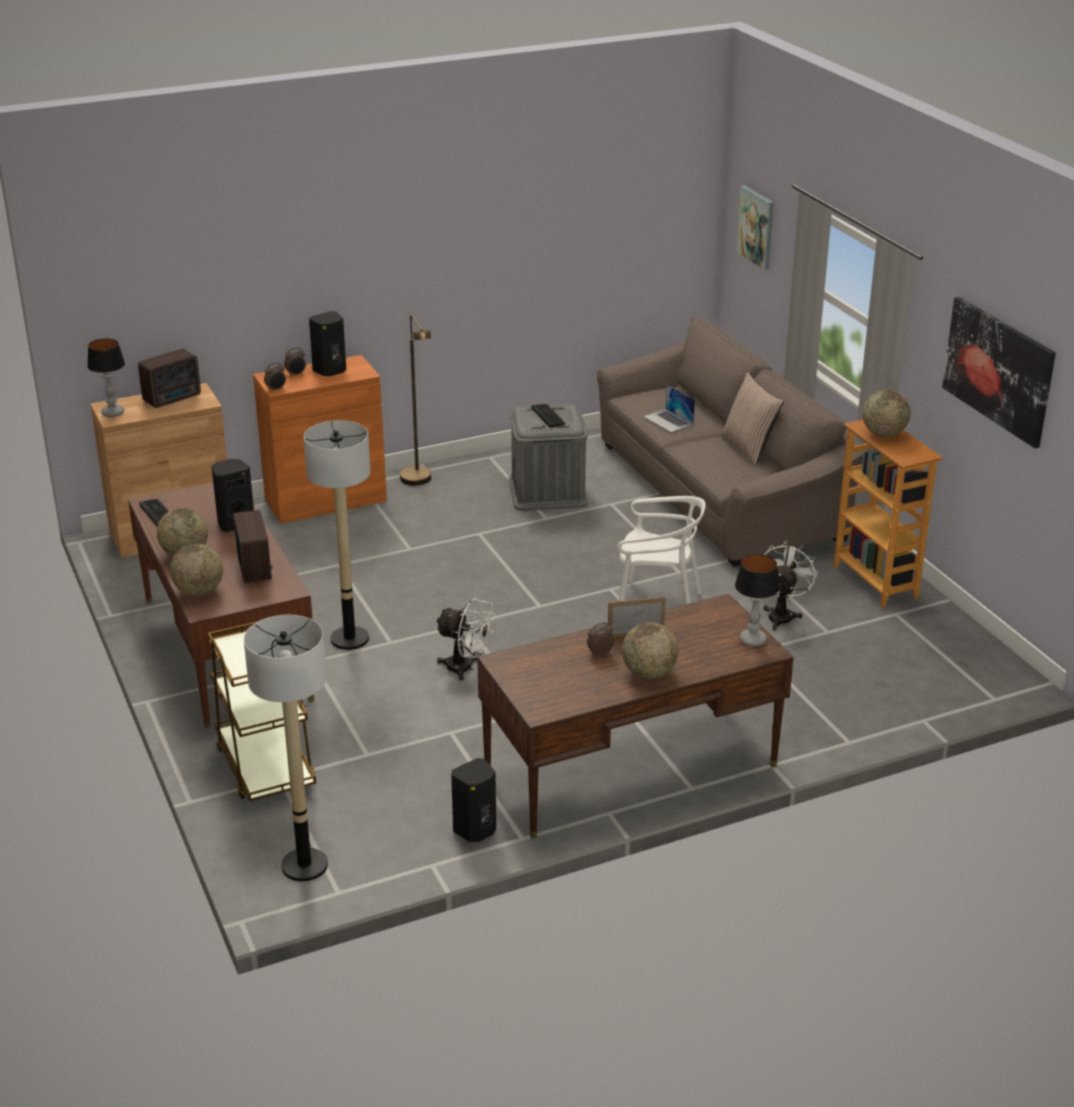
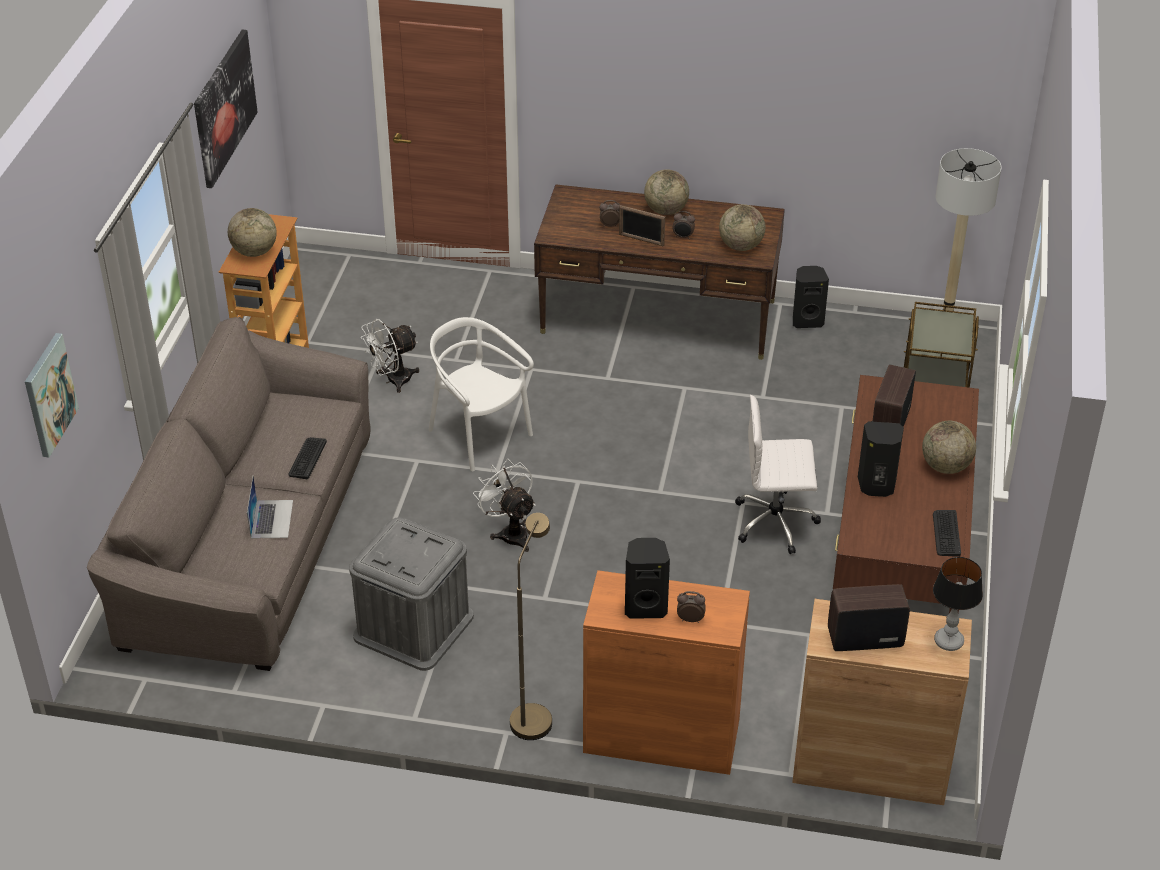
camera: 145 degrees left, 10 degrees up
(199, 591) = (954, 417): globe -> globe (741, 246)
(276, 389) = (733, 599): alarm clock -> alarm clock (610, 225)
(350, 639) = (776, 522): floor lamp -> white office chair
(466, 668) = (701, 447): white fan -> white fan (510, 532)
(548, 416) = (404, 554): keyboard -> keyboard (307, 458)
(749, 448) = (253, 443): pillow -> none
(753, 640) = (566, 204): table lamp -> none

